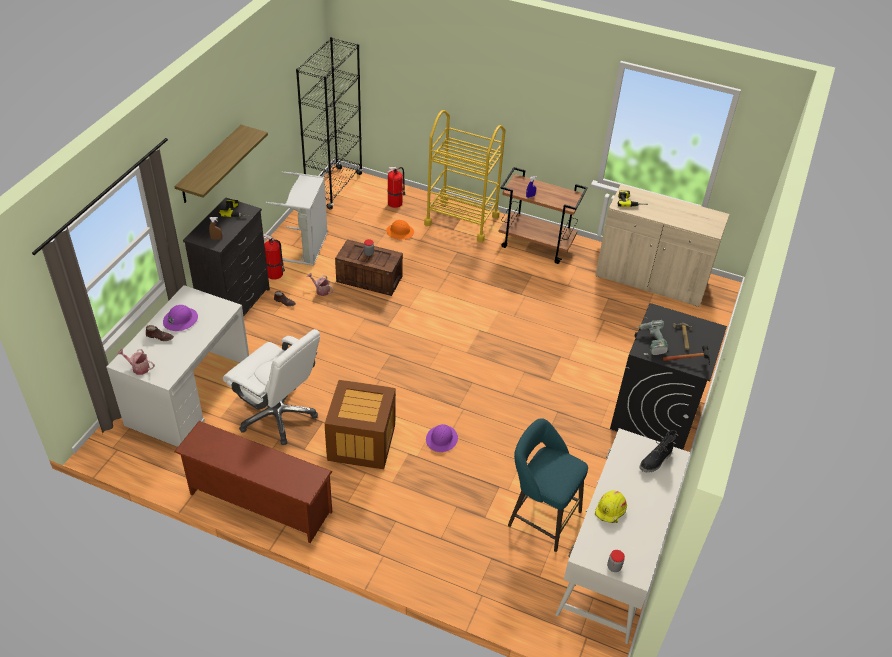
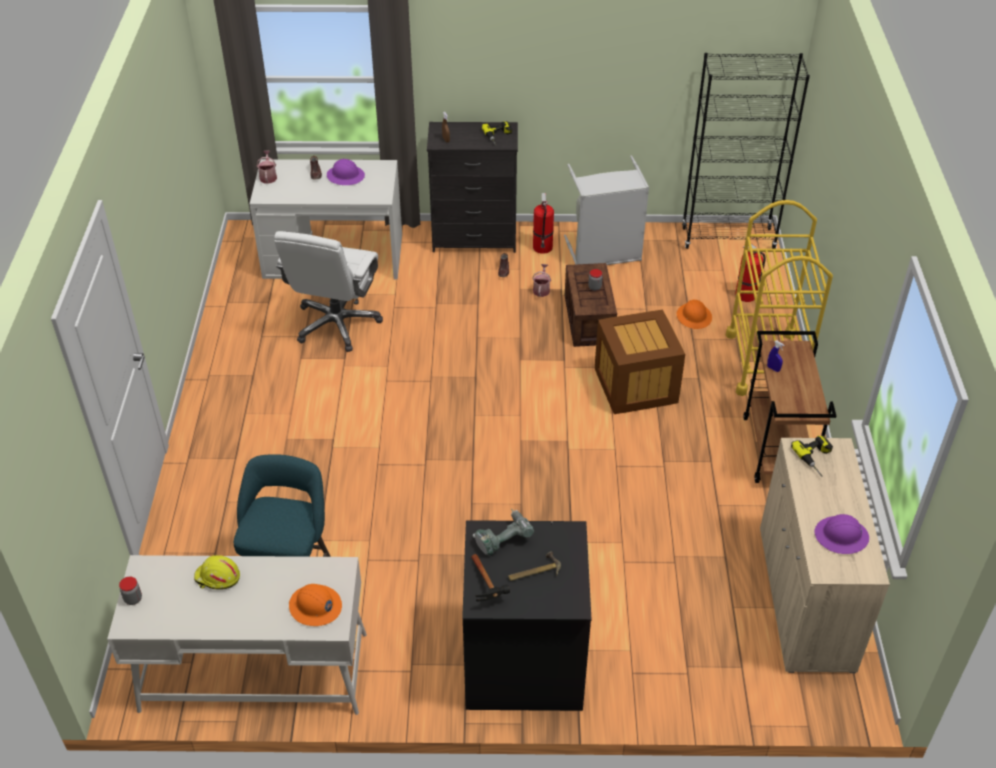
camera: 70 degrees right, 0 degrees up
(210, 165) = (506, 73): shelf -> none
(258, 503) = (217, 352): brown shoe rack -> none
(361, 442) = (330, 397): crate -> crate (635, 386)
(442, 439) = (368, 460): purple hard hat -> purple hard hat (841, 536)
(655, 461) = (315, 606): black boot -> orange hard hat

